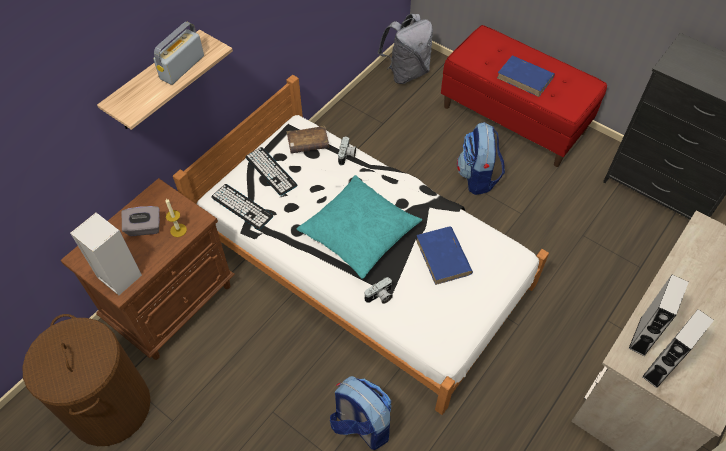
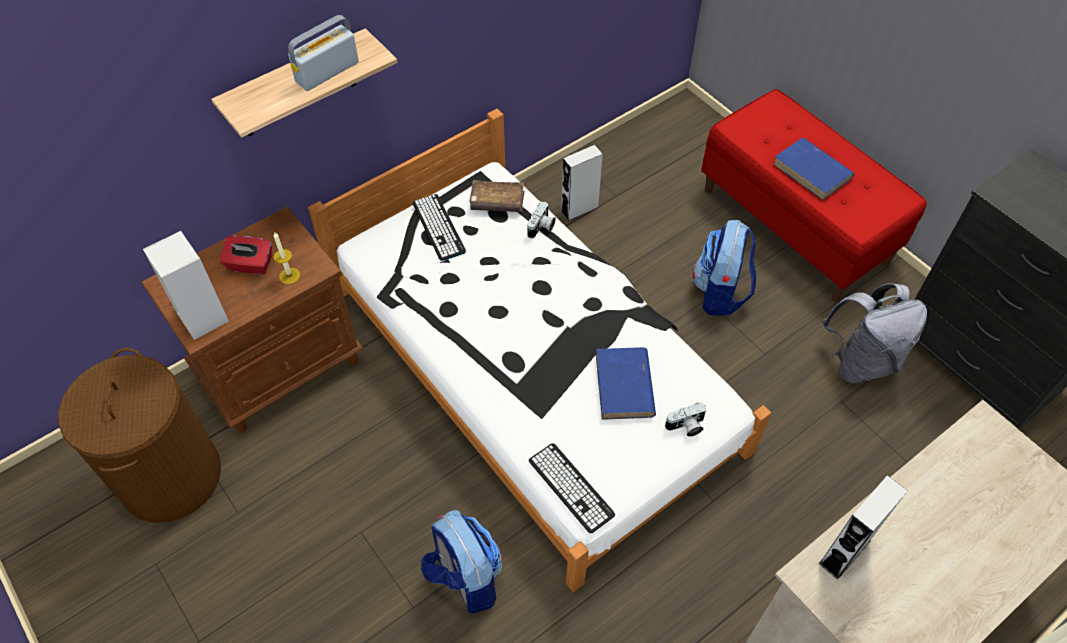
camera: 15 degrees right, 0 degrees up
(144, 228) = (250, 265): grey tissue box -> red tissue box
(242, 207) = (388, 265): keyboard -> keyboard (571, 487)
(359, 232) = (525, 329): turquoise pillow -> none
(380, 297) = (525, 418): camera -> camera (686, 427)
(406, 73) = (668, 135): grey backpack -> grey backpack (860, 361)
(660, 368) = (854, 601): grey speaker -> grey speaker (579, 209)

